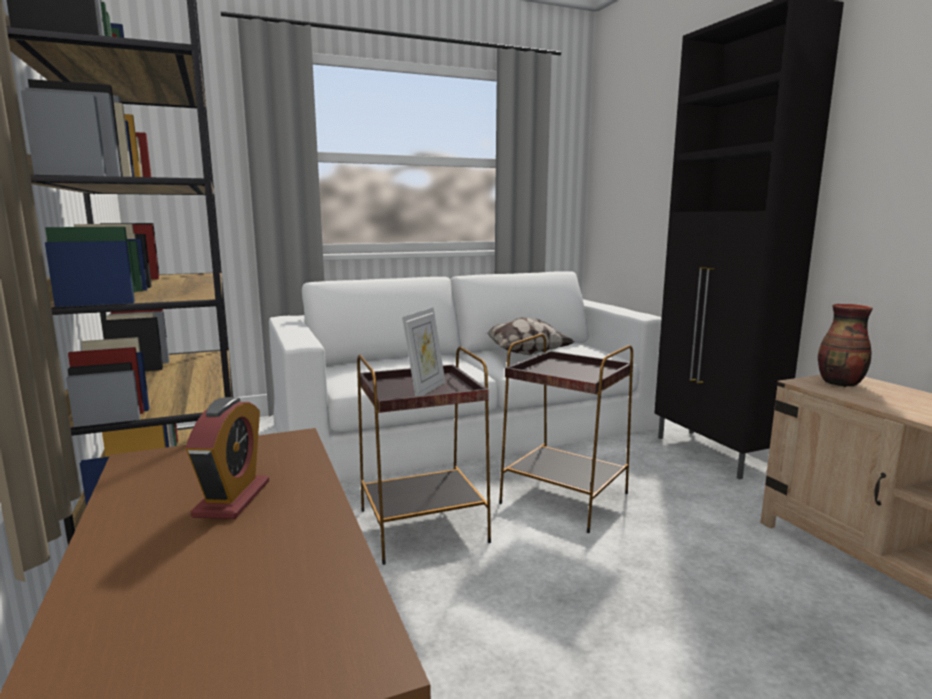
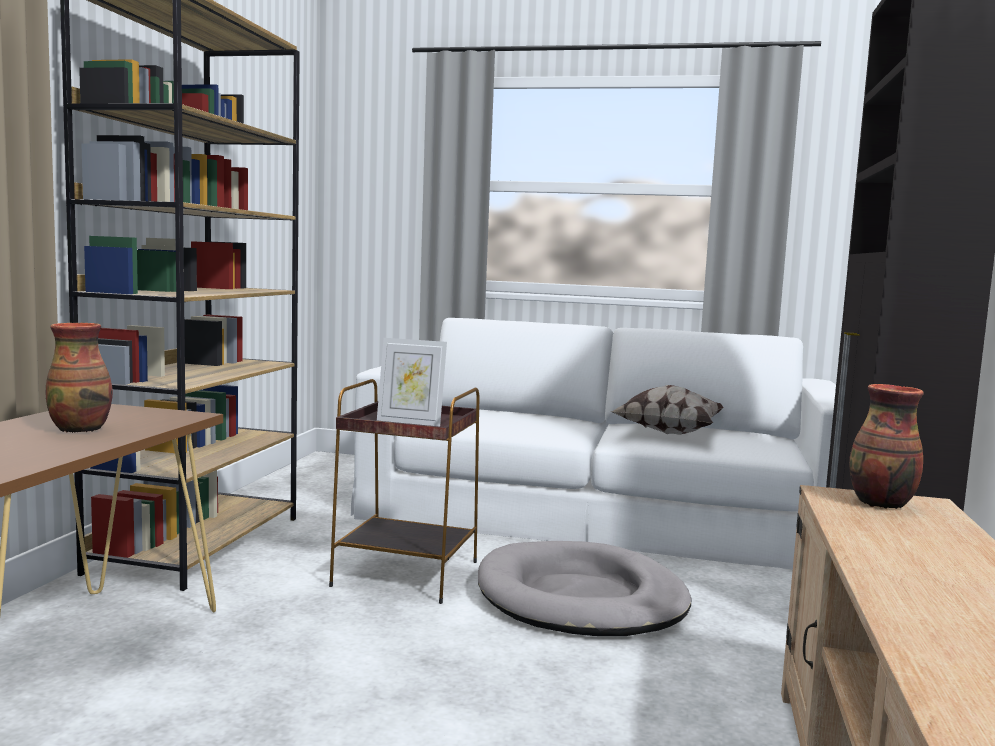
camera: 35 degrees right, 5 degrees down
(232, 499) = (81, 429): alarm clock -> vase
(425, 389) = (410, 422): picture frame -> picture frame turned 45 degrees clockwise
(565, 498) = (581, 598): brown side table -> grey dog bed

